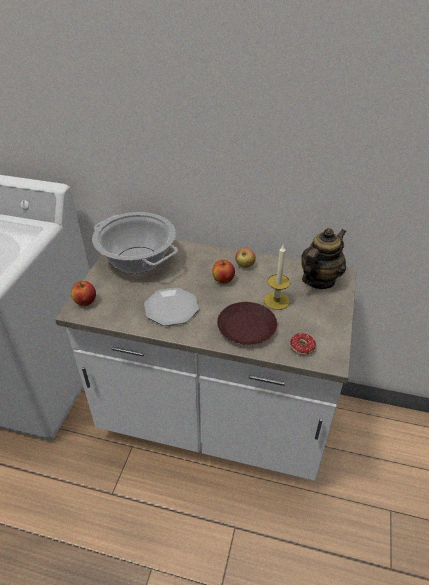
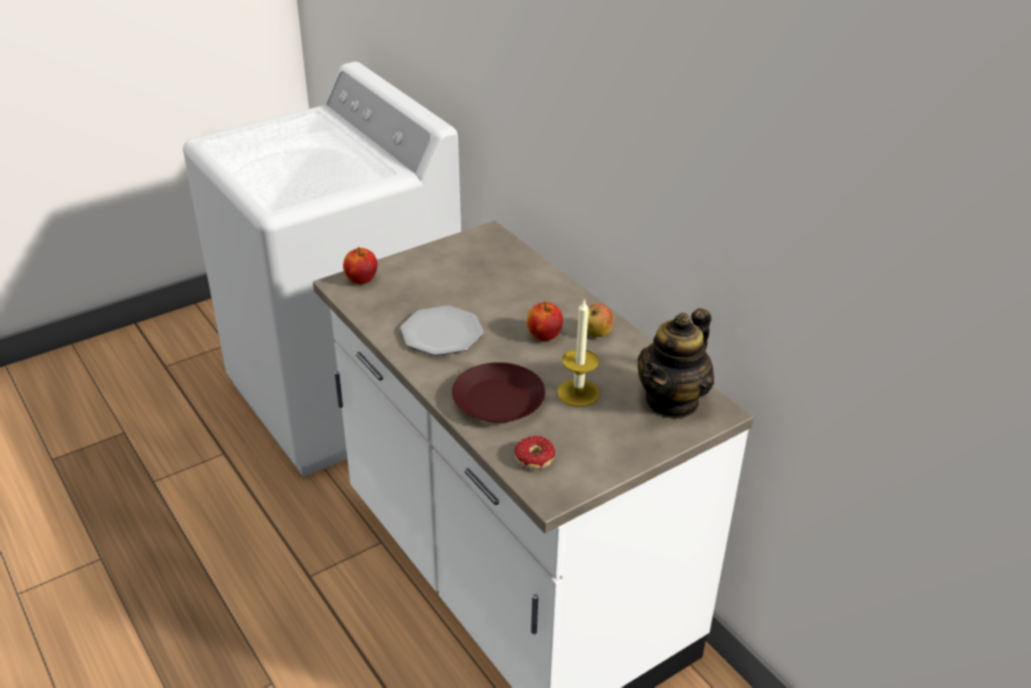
camera: 40 degrees right, 5 degrees down
(138, 260) = (473, 264): cooking pot -> none
(319, 280) = (672, 401): teapot -> teapot turned 135 degrees clockwise

